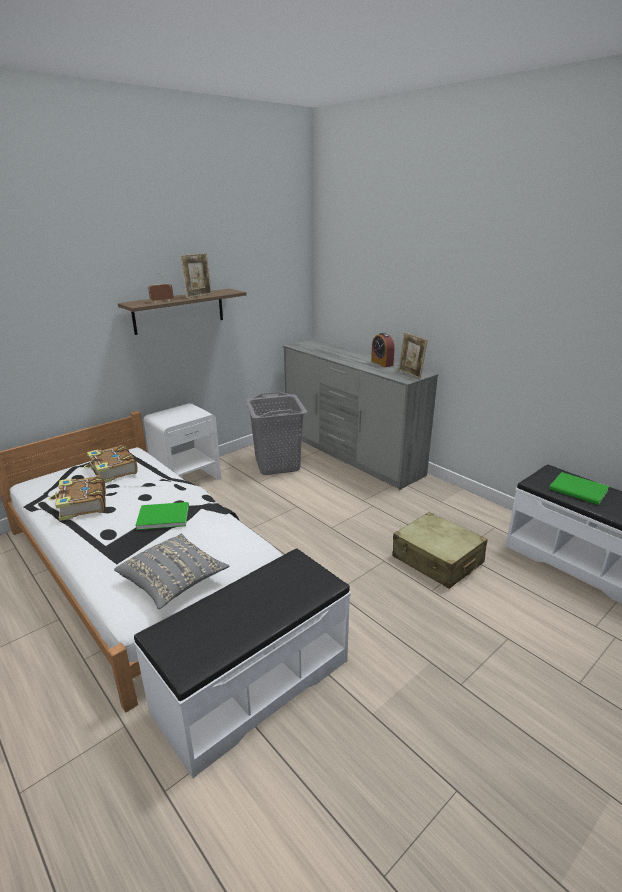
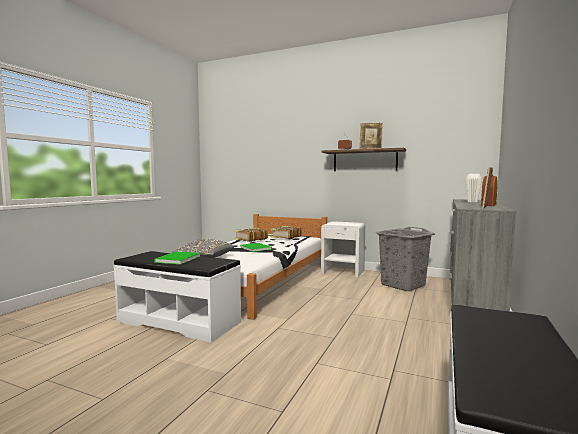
camera: 65 degrees right, 20 degrees down
(337, 354) = (472, 202): none -> white vase
(437, 560) = (365, 360): beige suitcase -> none
(579, 491) = (501, 333): green book -> green book (176, 259)

